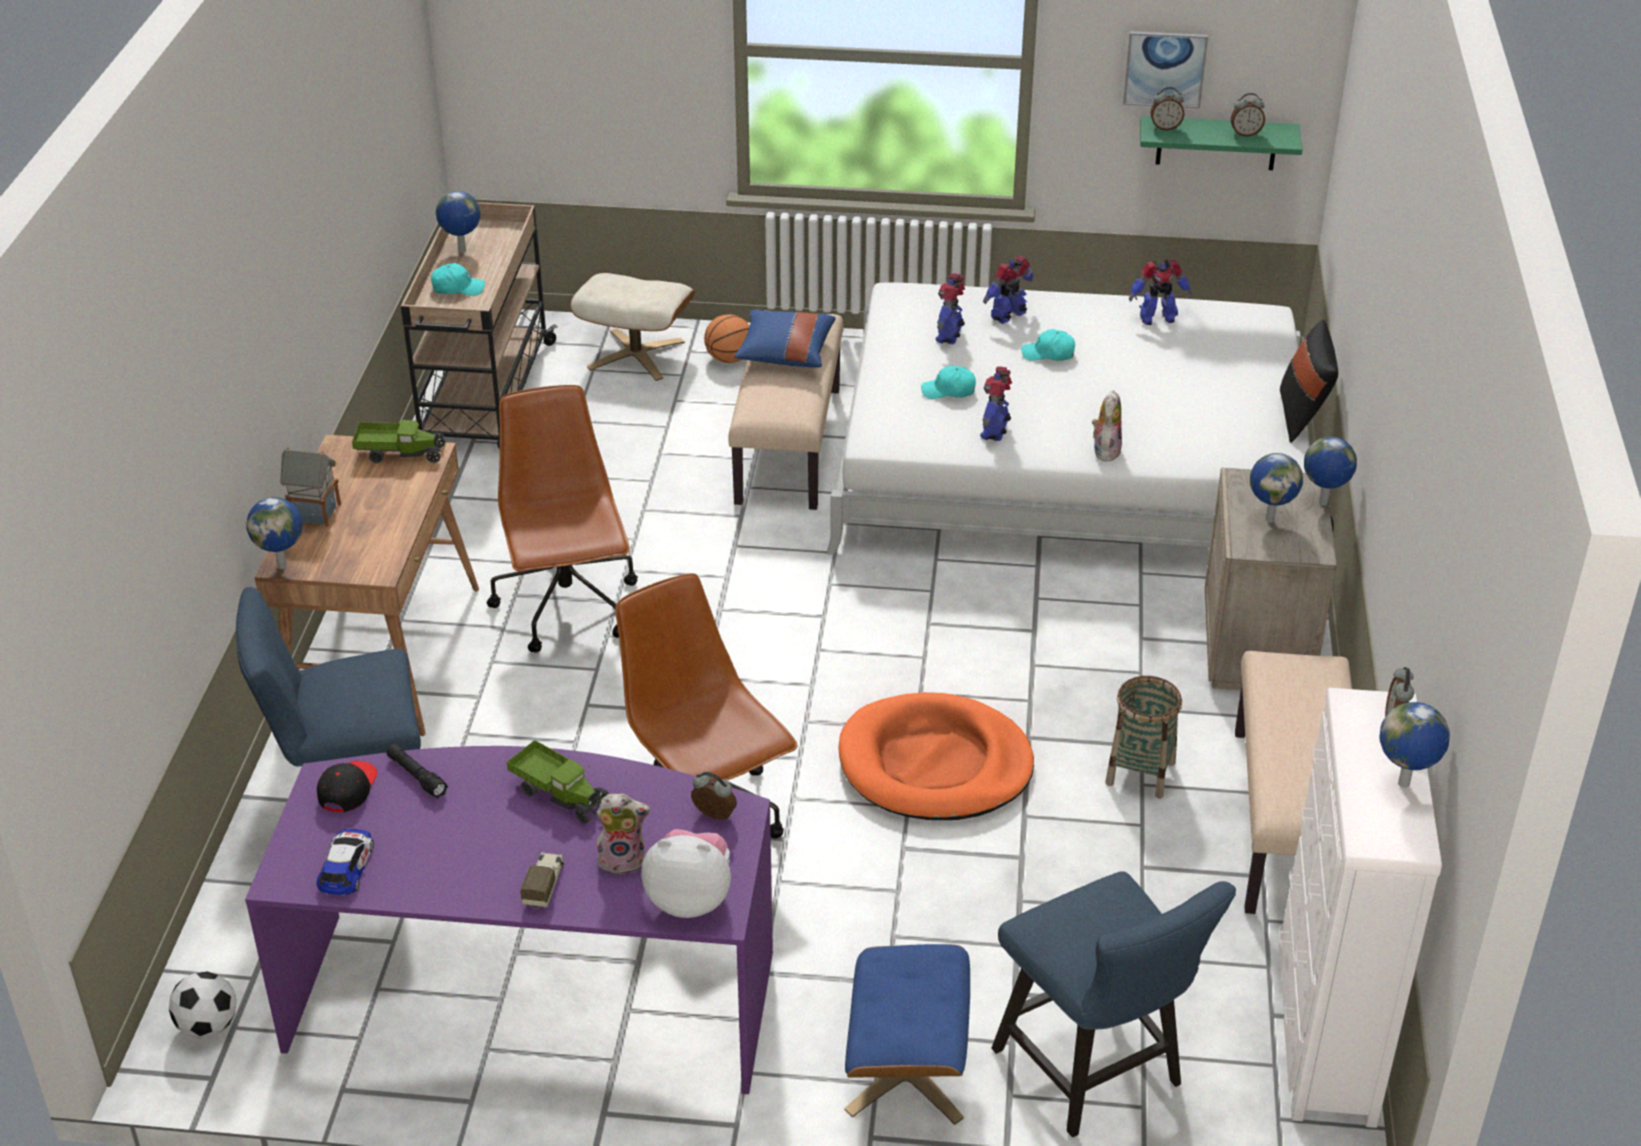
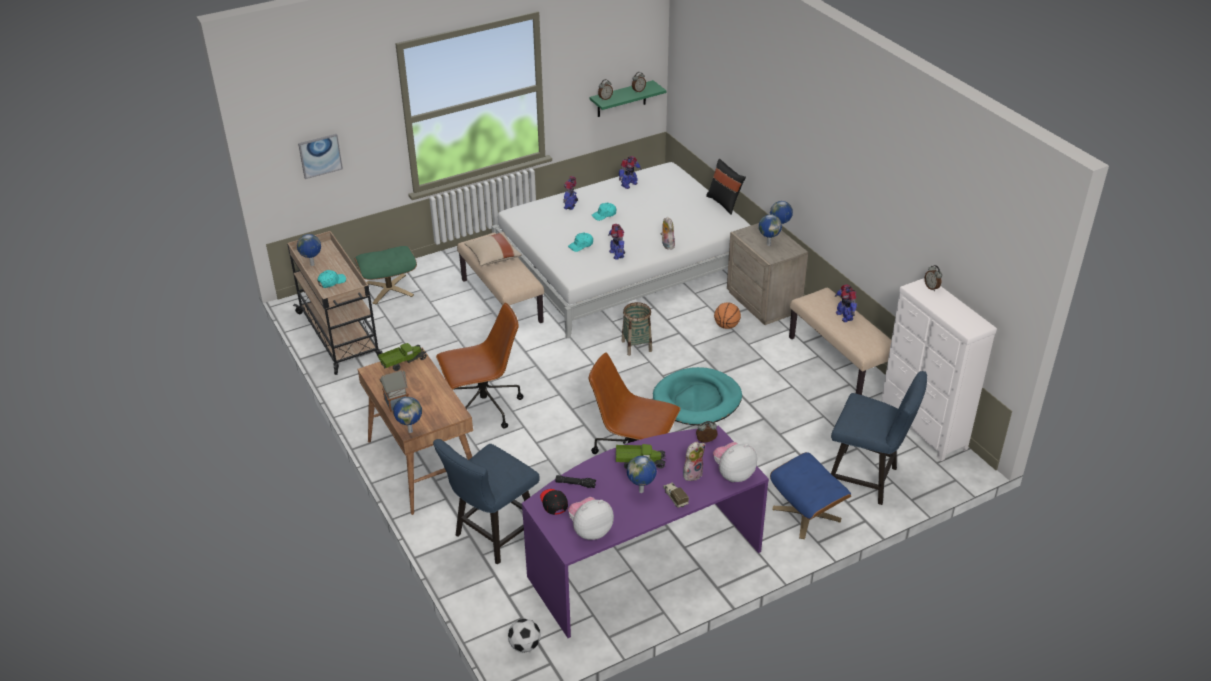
camera: 35 degrees left, 0 degrees up
(347, 866) = (590, 531): toy car -> plush toy
(568, 609) = (483, 408): brown office chair -> brown office chair turned 120 degrees clockwise
(635, 355) = (389, 289): beige ottoman -> green ottoman
(729, 359) = (434, 274): basketball -> basketball (726, 326)
(785, 353) = (493, 257): blue pillow -> beige pillow
(935, 765) = (697, 400): orange dog bed -> turquoise dog bed
(949, 335) = (555, 222): toy robot -> toy robot (844, 316)
(1140, 773) = (772, 368): basket -> basket (636, 346)
(1165, 68) = (597, 72): picture -> picture (320, 155)
(1404, 785) = (958, 308): globe -> globe (641, 491)

